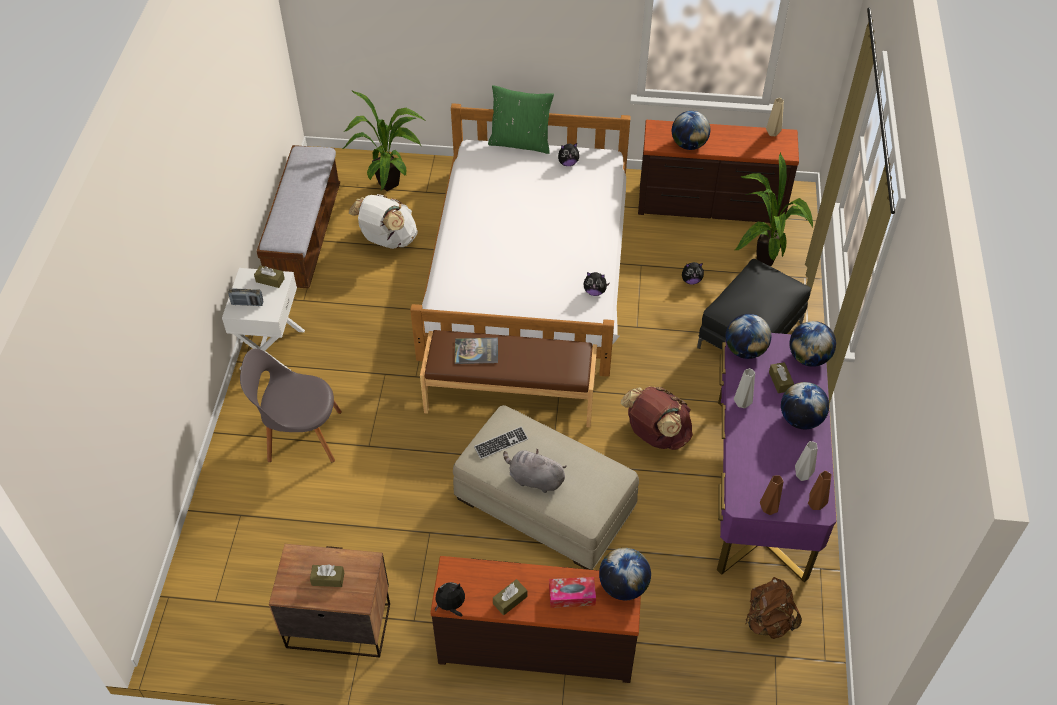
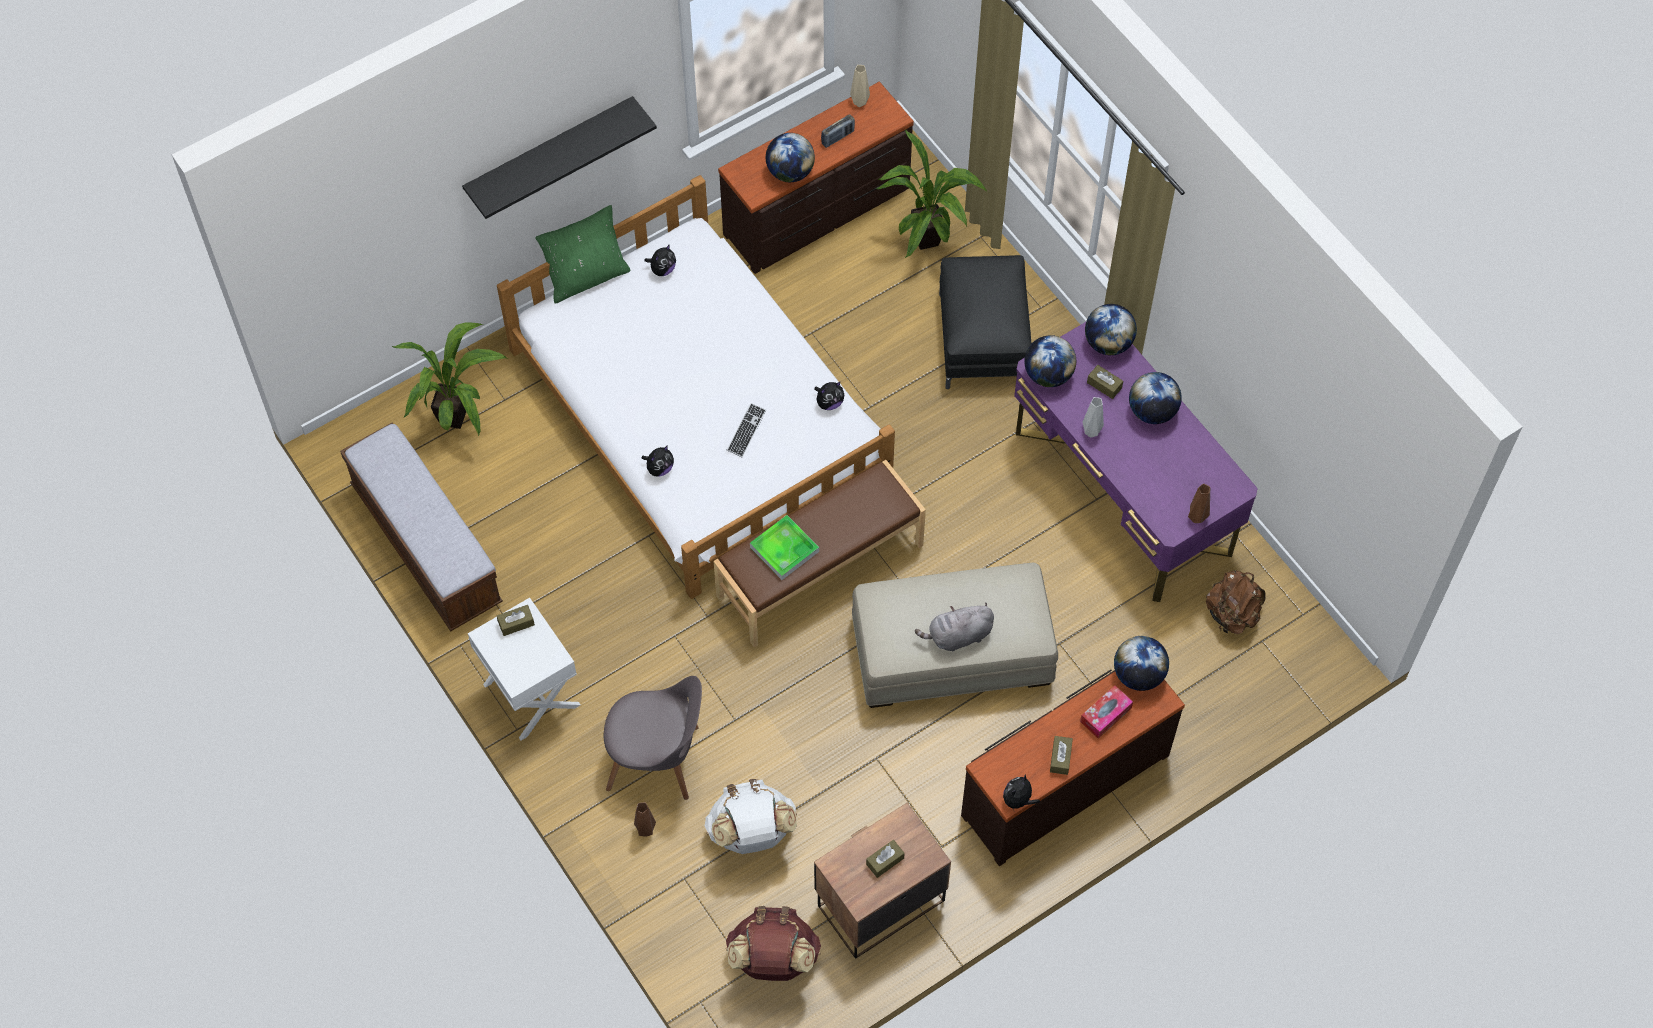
camera: 40 degrees left, 10 degrees up
(247, 303) = (521, 664): radio -> radio (838, 137)
(300, 435) = (658, 759): grey chair -> grey chair turned 135 degrees counterclockwise
(387, 240) = (522, 487): white backpack -> white backpack (752, 833)
(476, 351) = (784, 549): book -> tray
(501, 443) = (896, 624): keyboard -> keyboard (746, 431)
(521, 21) = (550, 152): none -> black shelf
(656, 435) = (989, 509): brown backpack -> brown backpack (773, 959)
(691, 280) = (876, 316): plush toy -> plush toy (659, 468)
(802, 475) = (1197, 464): grey vase -> none
(816, 505) = (1230, 485): brown vase -> brown vase (646, 829)

